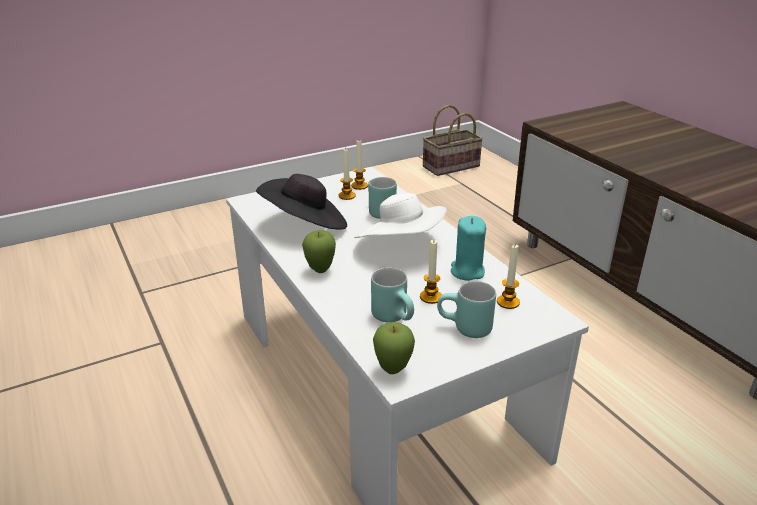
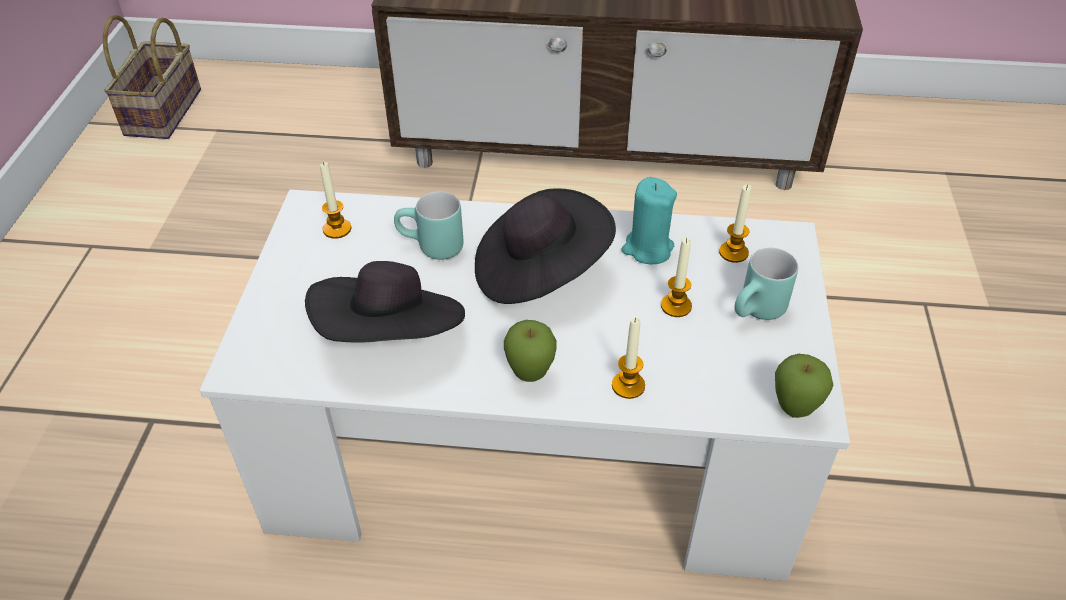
camera: 55 degrees left, 15 degrees up
(347, 196) = (352, 255): candle -> candle (628, 385)
(396, 317) = (694, 357): turquoise mug -> none
(401, 245) = (539, 271): white hat -> black hat

